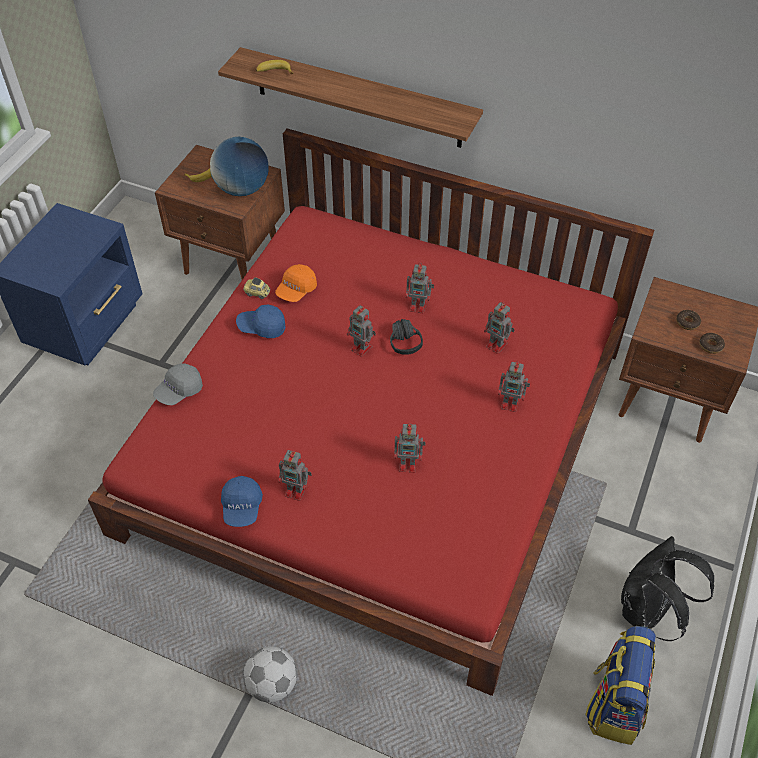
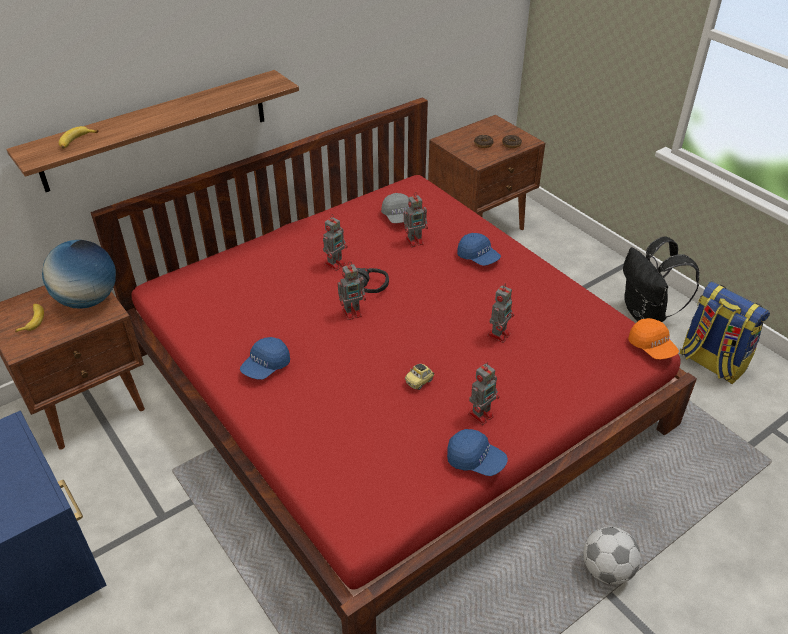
camera: 60 degrees left, 10 degrees down
(179, 391) = (292, 458): grey cap -> grey cap (399, 217)
(257, 293) = (219, 354): toy car -> toy car (419, 382)
(296, 290) = (243, 327): orange cap -> orange cap (652, 347)
(511, 403) = (478, 257): toy robot -> blue cap

